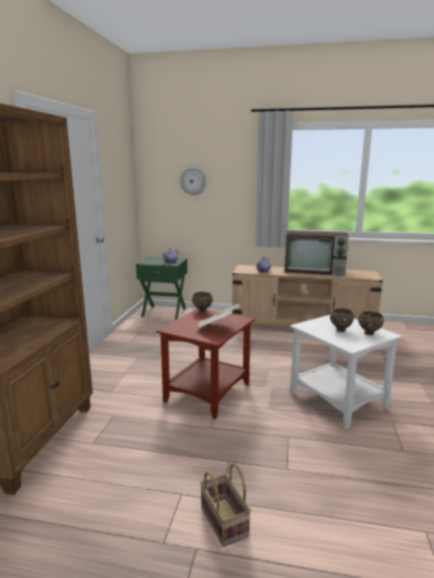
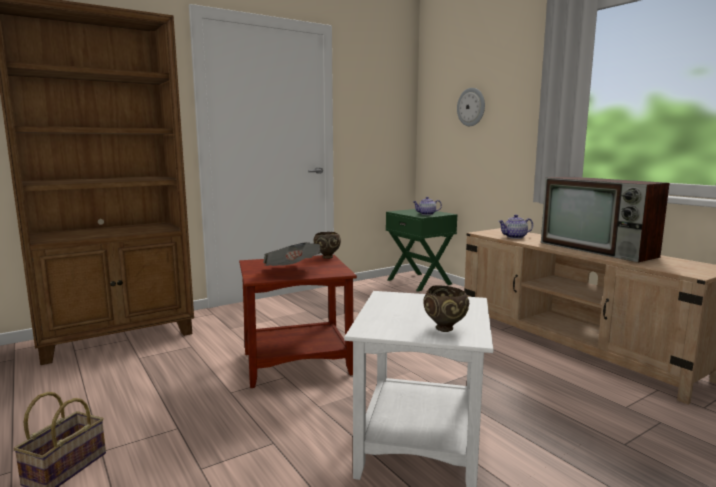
camera: 45 degrees right, 5 degrees down
(340, 330) = (416, 313): brown bowl -> none

